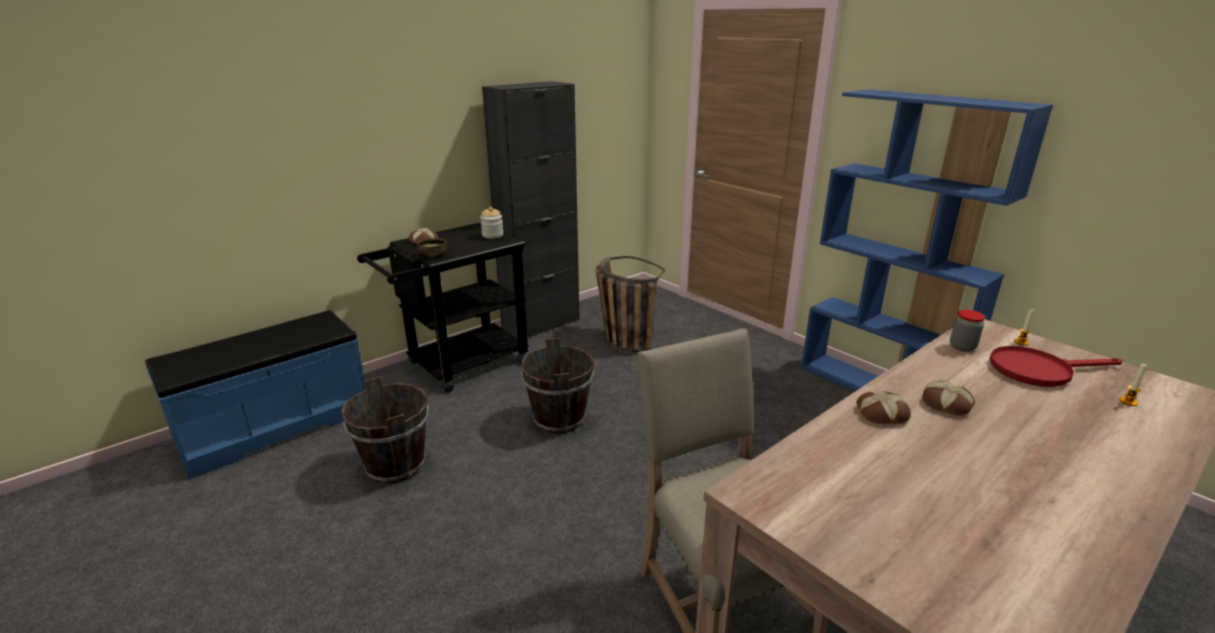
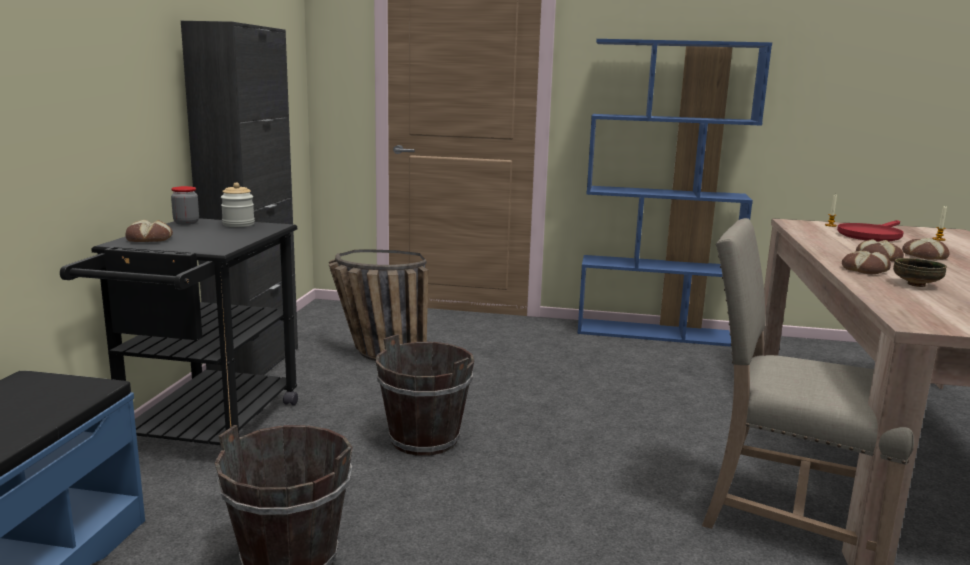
camera: 40 degrees left, 10 degrees down
(432, 255) = (204, 248): bowl -> bowl (916, 285)
(962, 347) = (811, 232): jar -> jar (186, 223)
(1021, 419) = (923, 256): none -> bread

